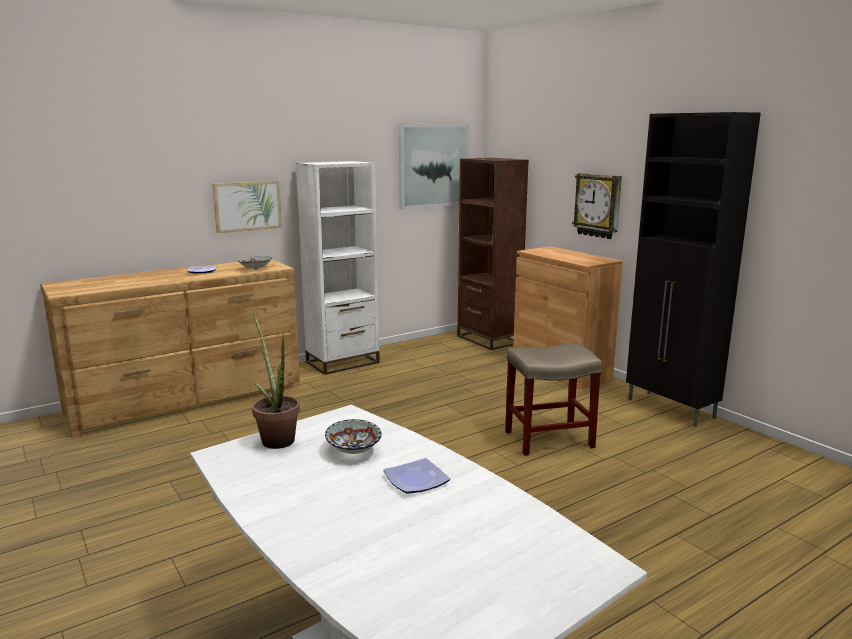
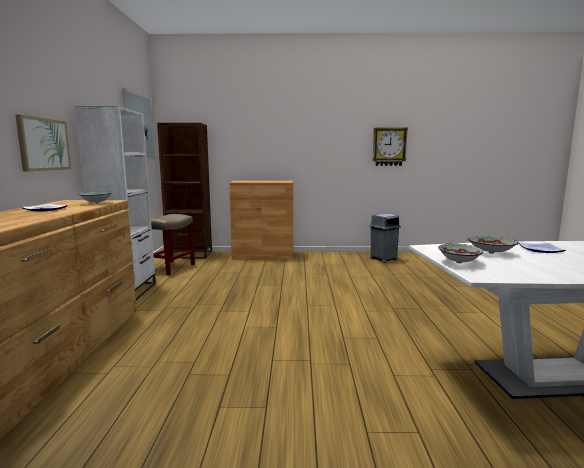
camera: 55 degrees left, 5 degrees down
(276, 438) = (458, 262): potted plant -> bowl
(547, 439) = (338, 279): beige stool -> beige stool (169, 268)
(598, 205) = (268, 150): wall clock -> wall clock (389, 146)
(671, 409) = (340, 254): black cabinet -> none
(714, 445) = (383, 259): none -> grey trash can

